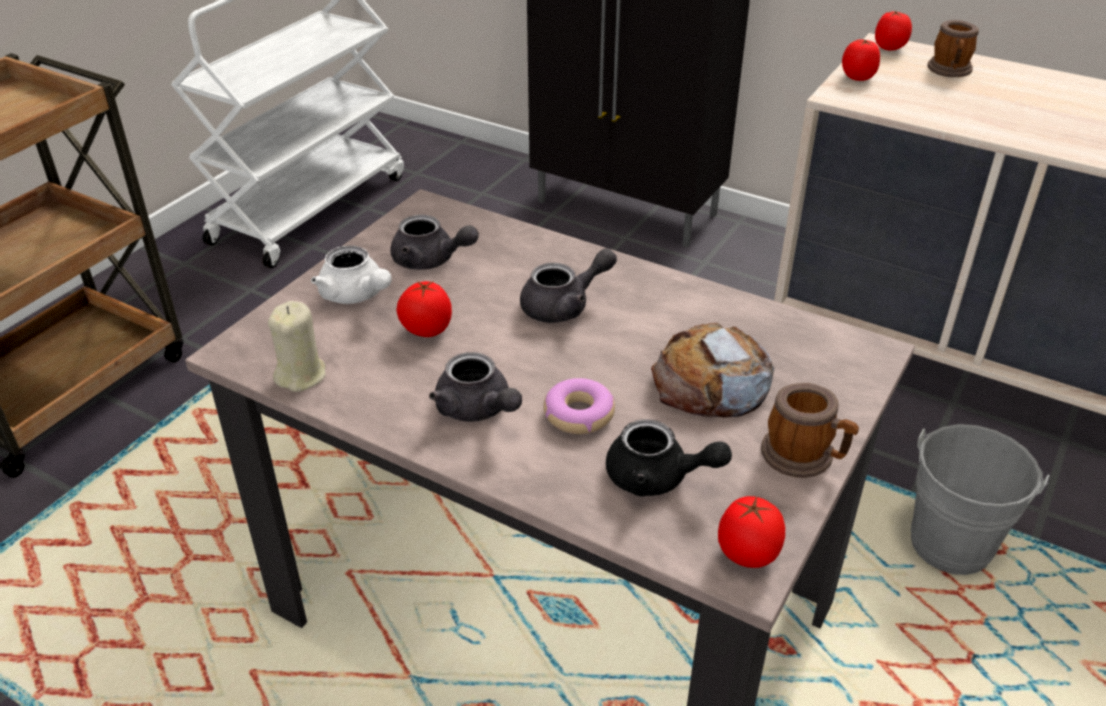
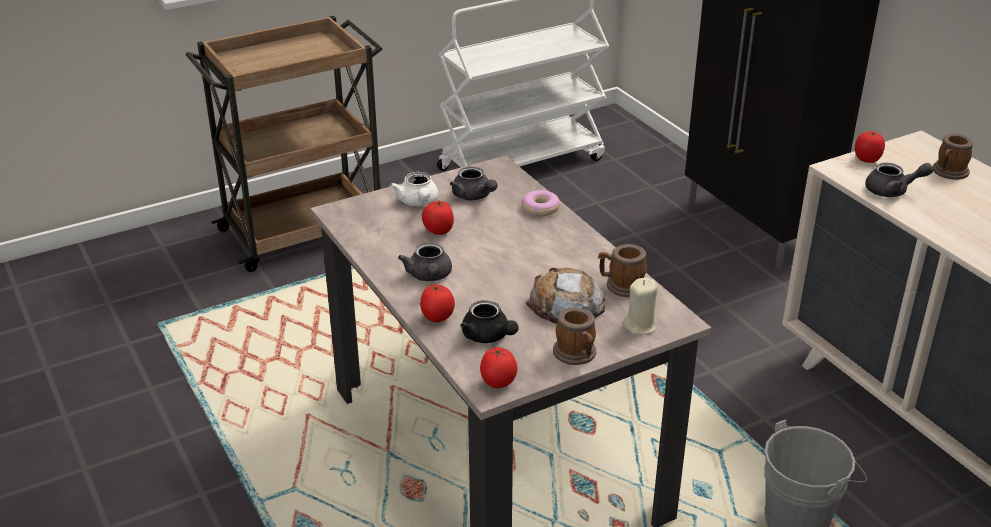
camera: 30 degrees right, 5 degrees down
(301, 375) = (358, 232): beige candle -> beige candle (640, 326)
(564, 306) = (525, 242): grey teapot -> grey teapot (892, 191)
(578, 414) = (478, 295): donut -> donut (540, 208)
(752, 326) = (621, 286): none -> mug
(889, 48) = (921, 145): tomato -> tomato (437, 318)

